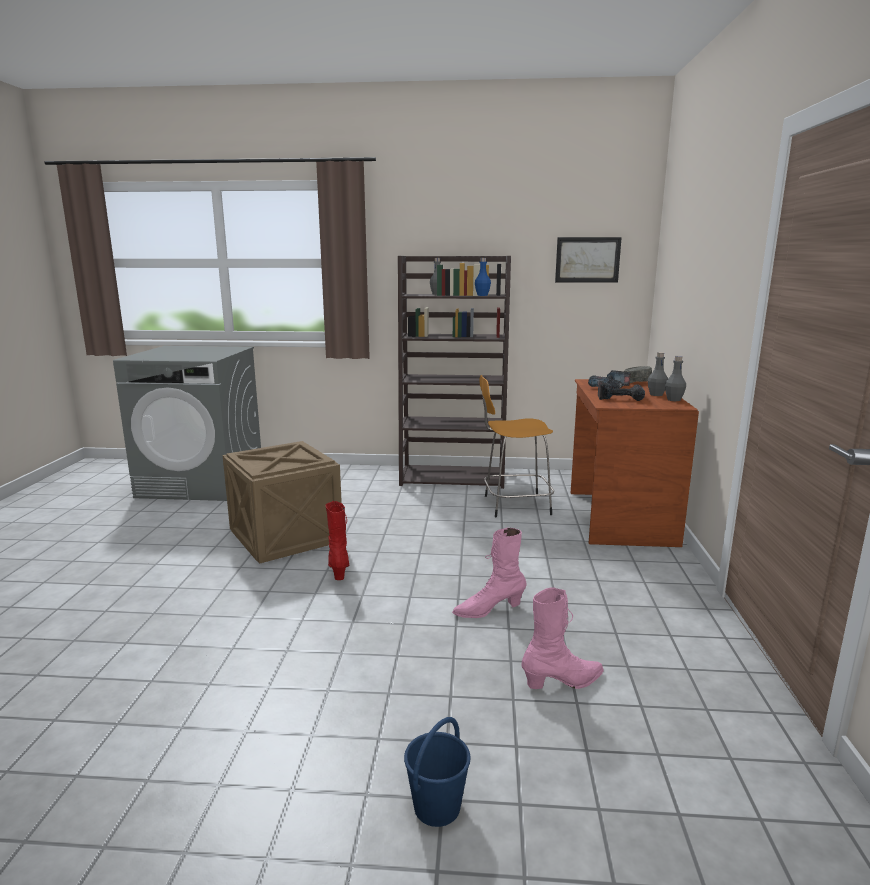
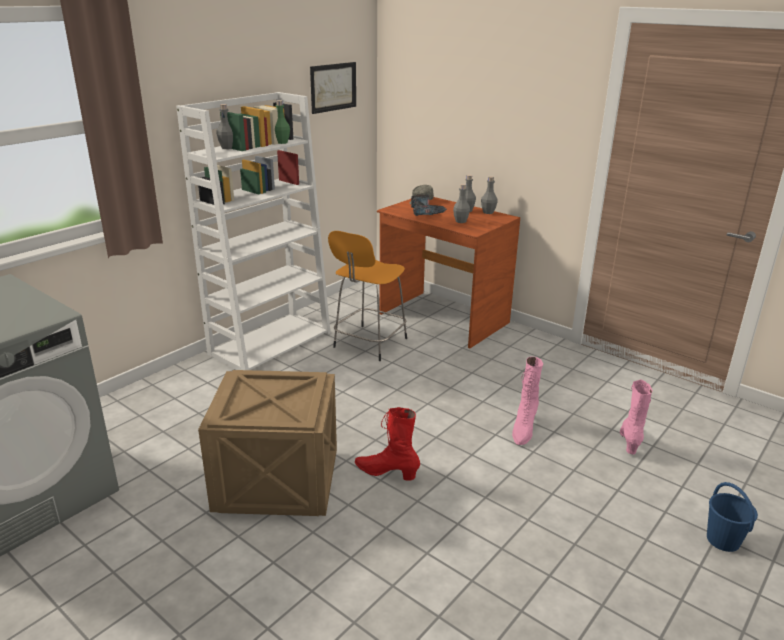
camera: 55 degrees left, 10 degrees up
(453, 477) = (271, 342): brown bookcase -> white bookcase
(482, 295) = (281, 142): blue bottle -> green bottle
(620, 398) = (460, 221): power drill -> grey bottle

